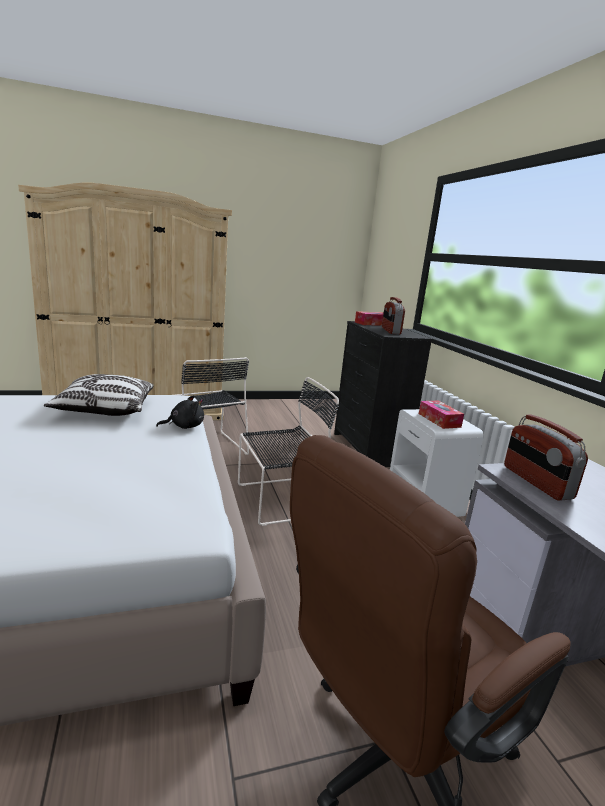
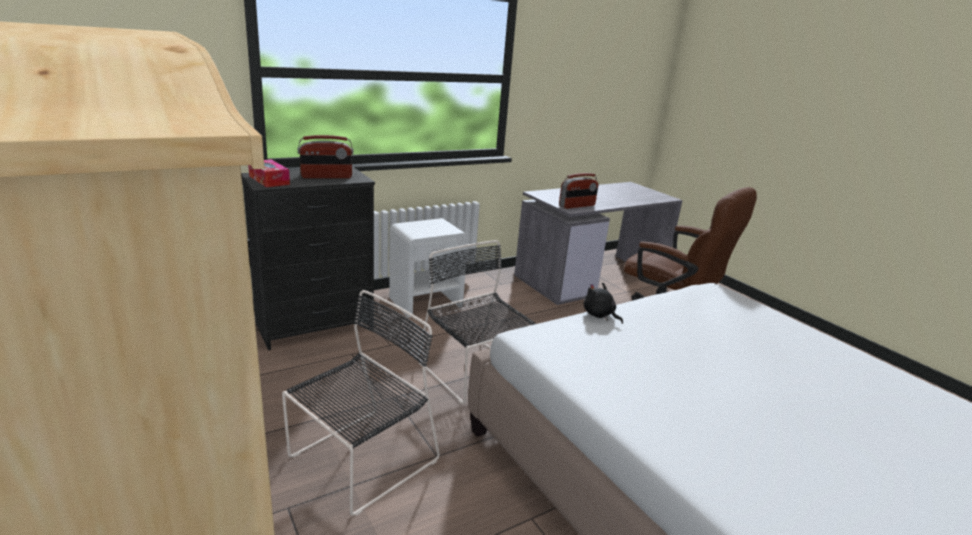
camera: 105 degrees left, 5 degrees up
(105, 410) = (615, 366): pillow -> none
(439, 420) = (434, 228): tissue box -> none

